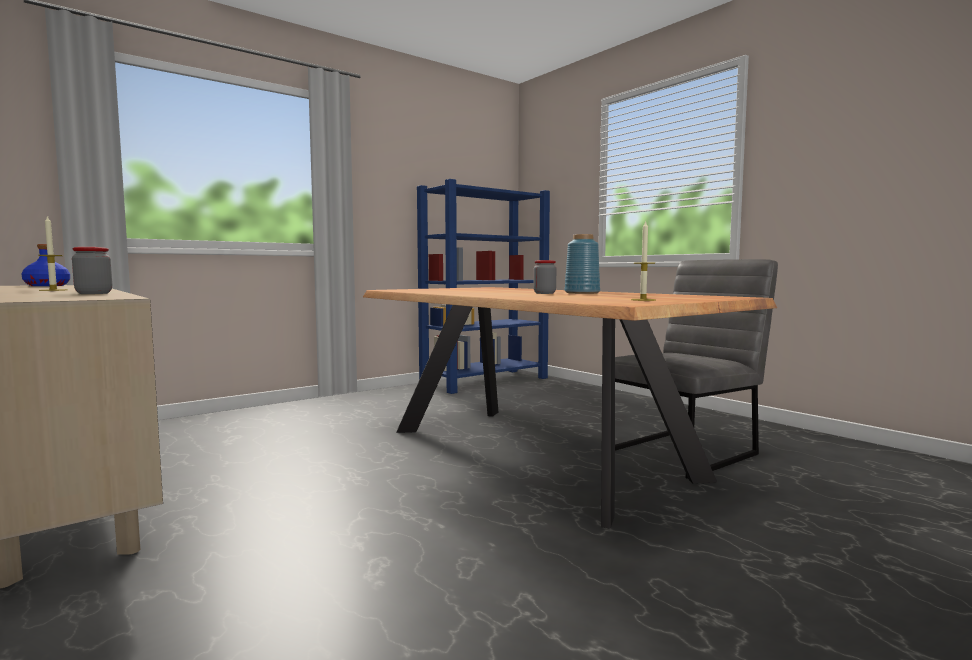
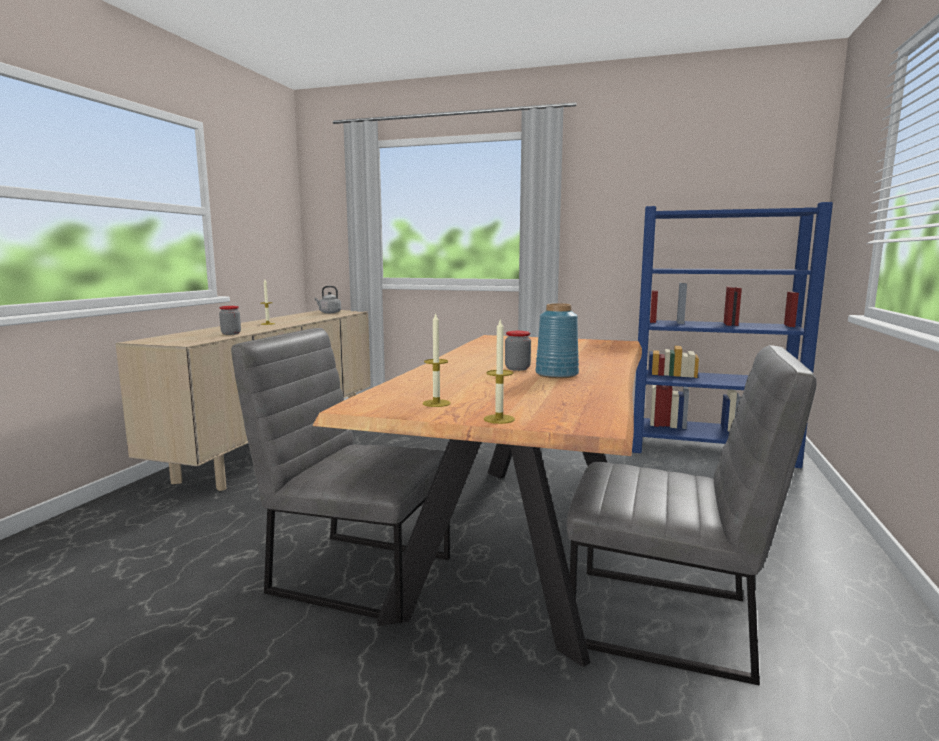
camera: 55 degrees right, 5 degrees up
(46, 286) = (329, 312): blue bottle -> grey kettle
(507, 517) = (357, 573): none -> grey chair
(708, 299) = (499, 419): none -> candle

